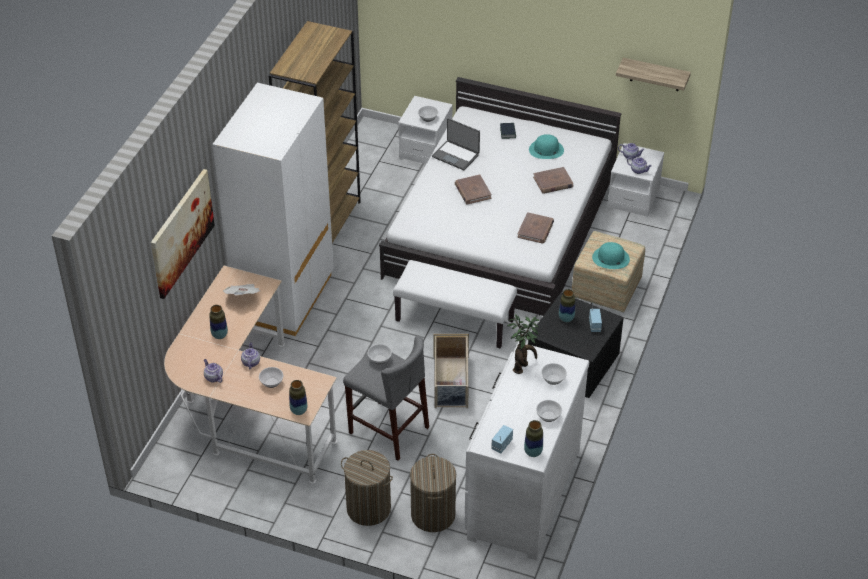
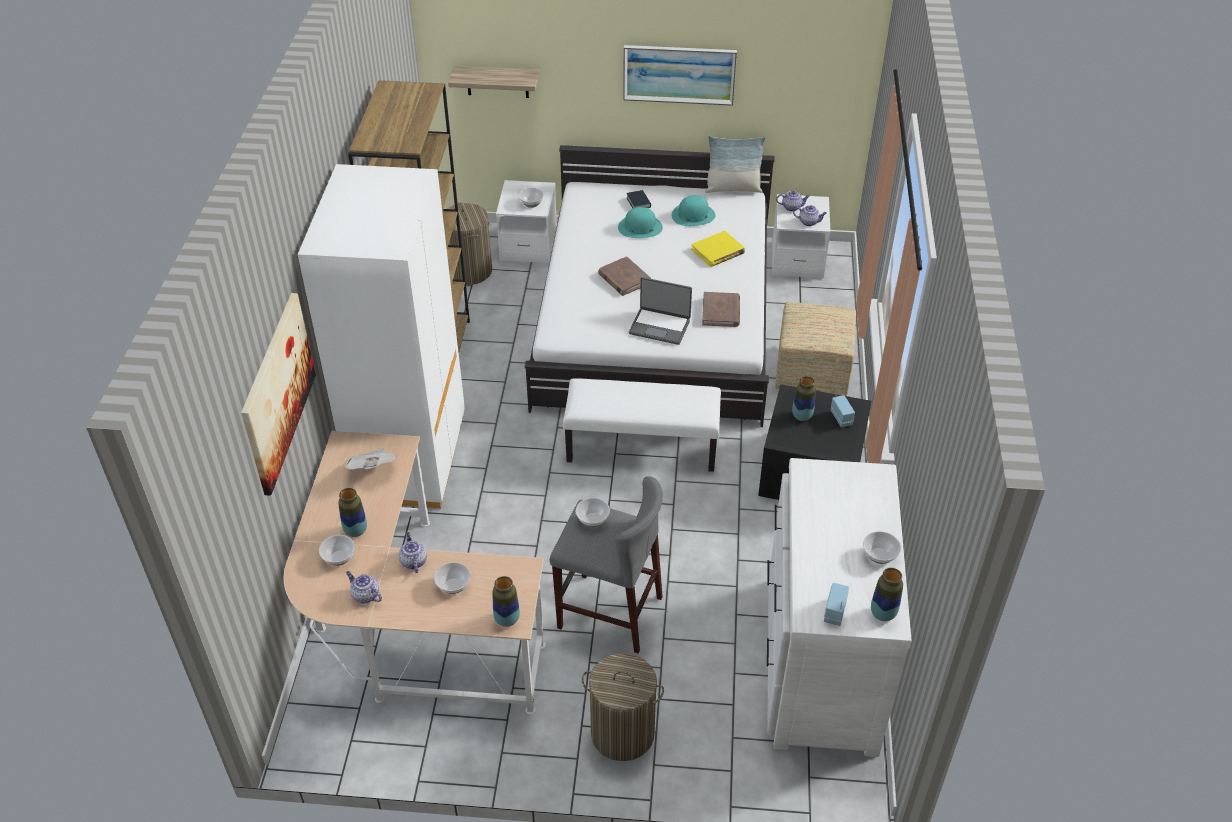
camera: 15 degrees left, 0 degrees up
(433, 515) = (714, 722): laundry basket -> laundry basket (469, 271)
(451, 382) = (668, 529): beige storage box -> none
(456, 155) = (586, 239): laptop -> laptop (660, 326)
(522, 366) = (812, 490): potted plant -> none
(550, 39) = (679, 74): none -> picture
(553, 182) = (718, 251): brown book -> yellow book
(553, 379) = (862, 500): bowl -> bowl (339, 557)
(587, 133) = (733, 188): none -> pillow
(610, 258) = (822, 331): turquoise hat -> turquoise hat (640, 227)
(655, 75) = (816, 98): shelf -> shelf (497, 81)

